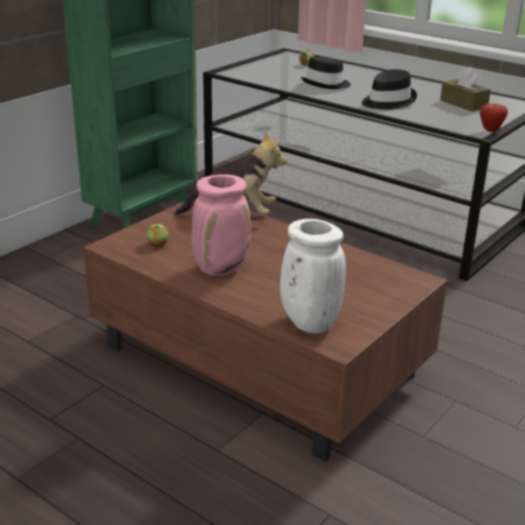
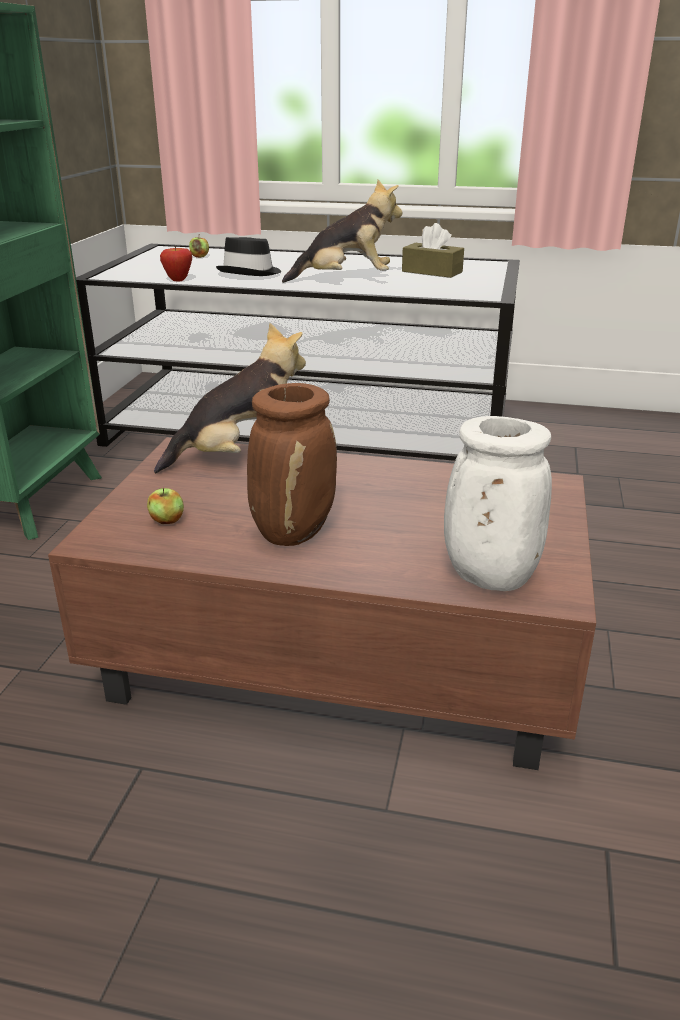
camera: 25 degrees left, 0 degrees up
(221, 268) = (293, 532): pink vase -> brown vase
(387, 101) = (346, 280): black hat -> plush toy
(490, 130) = (498, 292): apple -> apple (178, 280)

